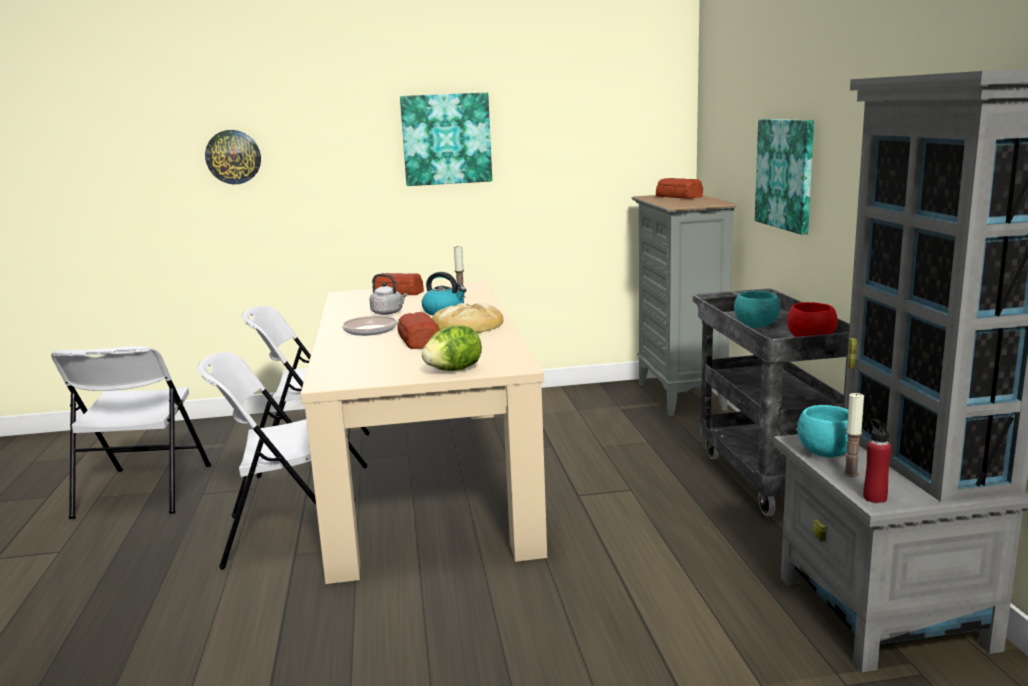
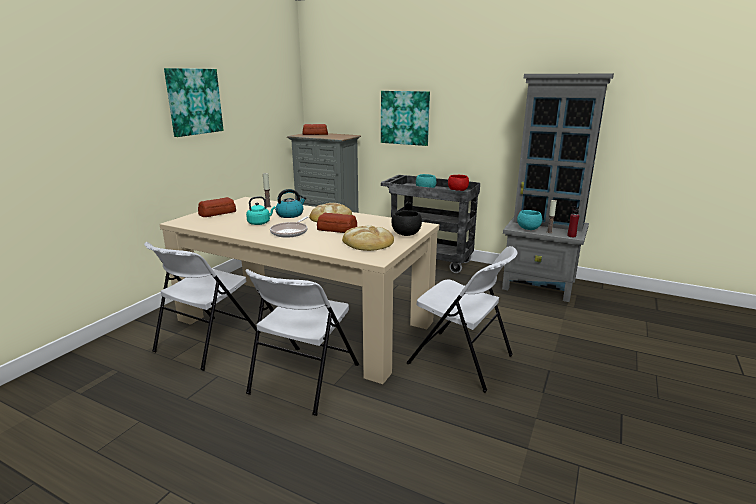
camera: 55 degrees left, 5 degrees up
(144, 491) = (129, 424): white chair -> white chair (460, 359)
(233, 157) = (39, 118): wall clock -> none
(387, 364) = (368, 242): none -> bread
(388, 313) = (260, 223): grey kettle -> turquoise kettle
(453, 370) = (406, 234): lettuce -> black bowl

